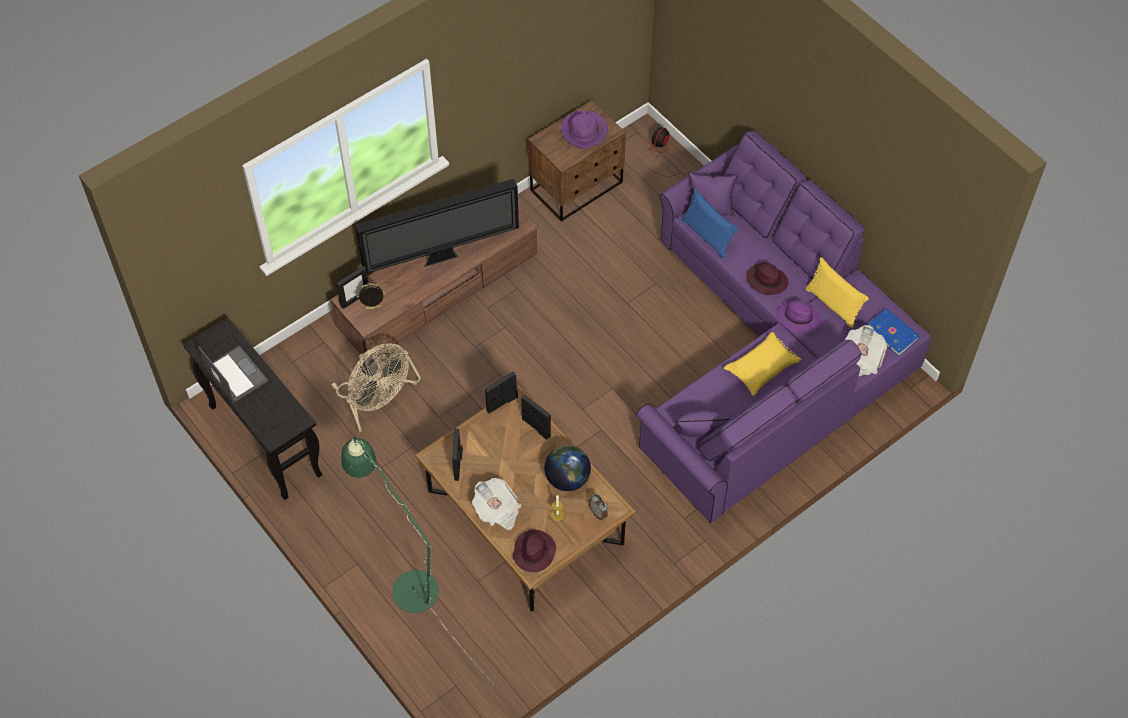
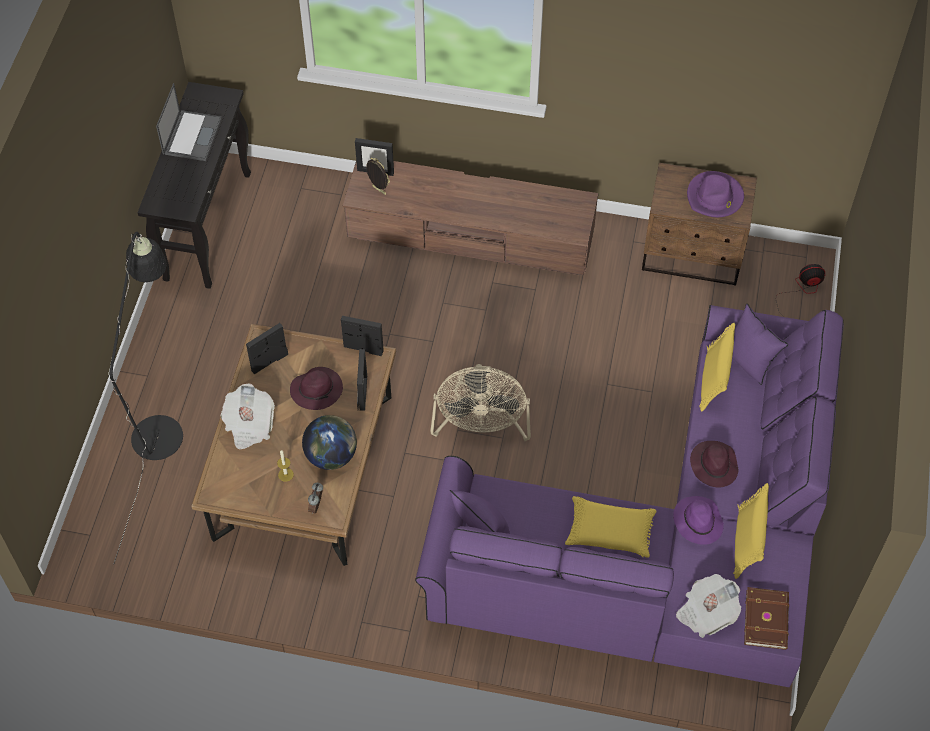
camera: 50 degrees right, 0 degrees up
(375, 399) = (319, 270): beige fan -> beige fan (478, 421)
(407, 582) = (160, 425): green floor lamp -> black floor lamp
(442, 257) = (481, 200): television -> none
(534, 551) = (231, 483): purple hat -> purple hat (317, 390)
(707, 236) = (714, 380): blue pillow -> yellow pillow
(892, 332) = (767, 619): blue book -> brown book

